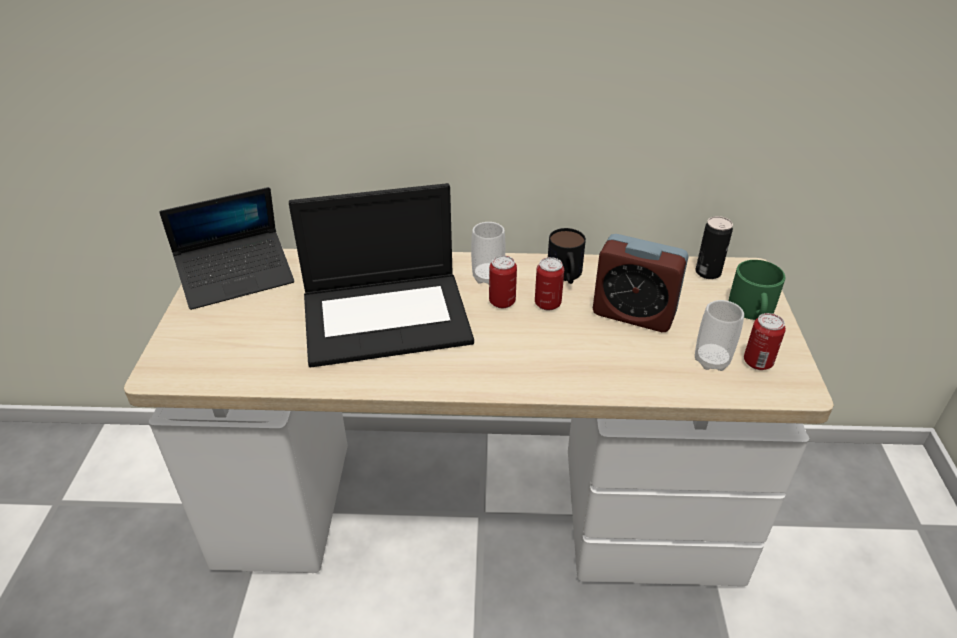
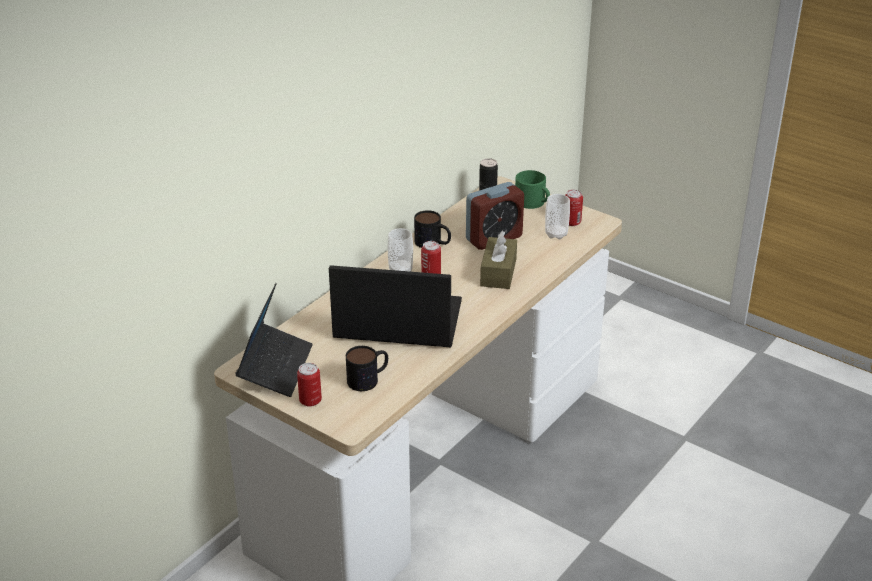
camera: 55 degrees left, 5 degrees down
(259, 347) = (369, 379): none -> mug
(388, 317) = (396, 321): laptop -> laptop turned 105 degrees counterclockwise
(547, 304) = (451, 261): can -> can (310, 401)
(567, 350) = (498, 272): none -> brown tissue box

